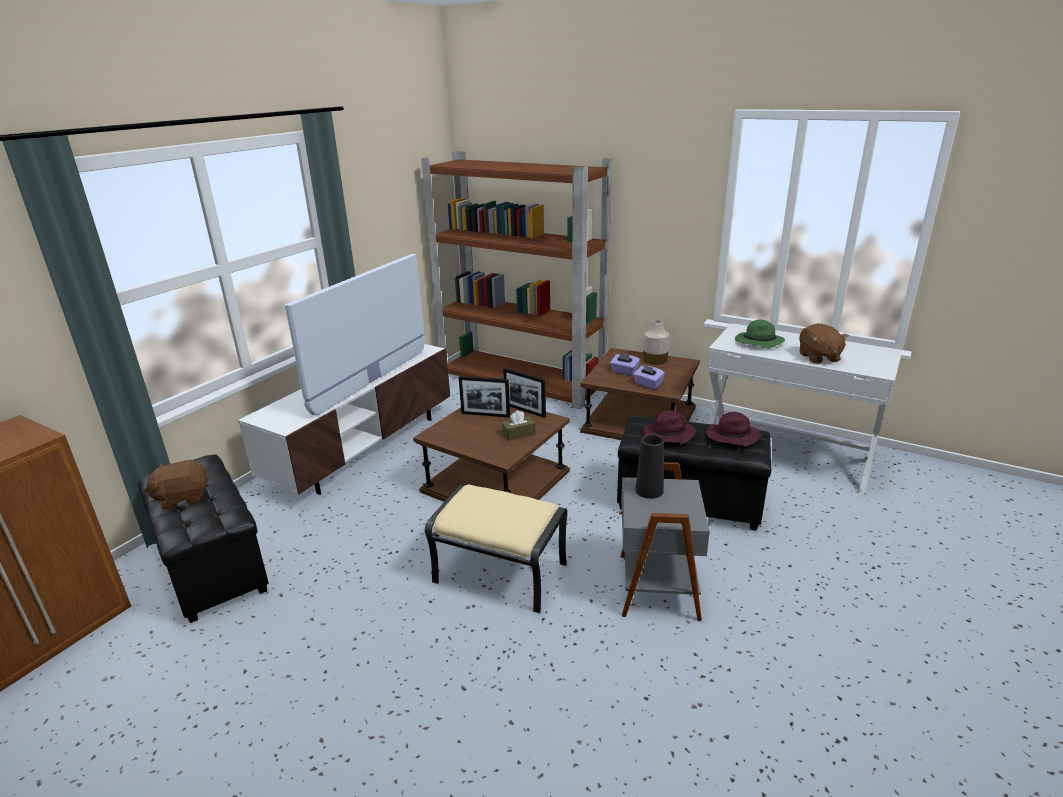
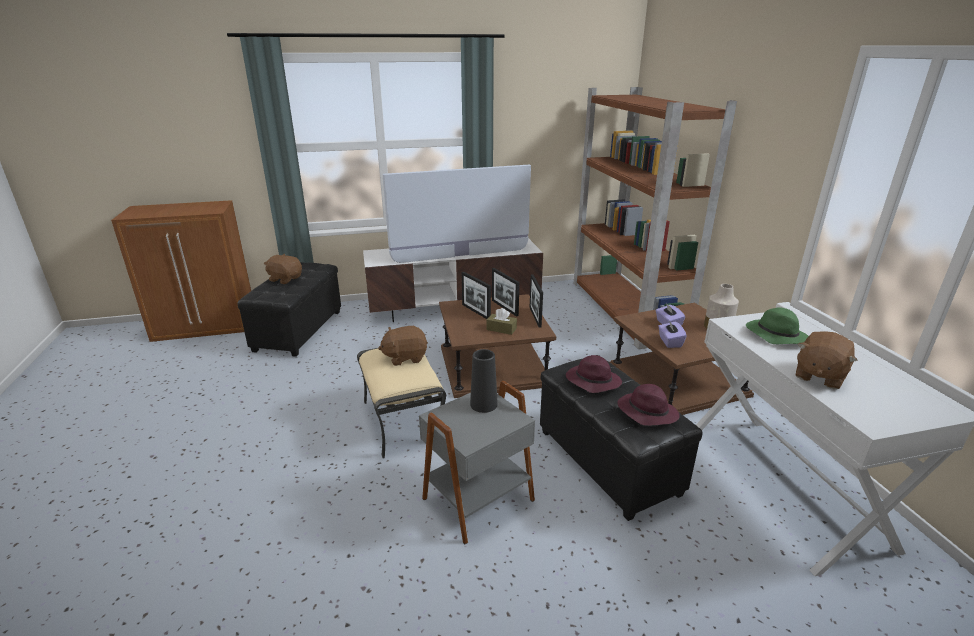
camera: 45 degrees right, 0 degrees up
(467, 430) = (476, 312): none -> picture frame
(491, 499) = (405, 357): none -> brown plush toy

